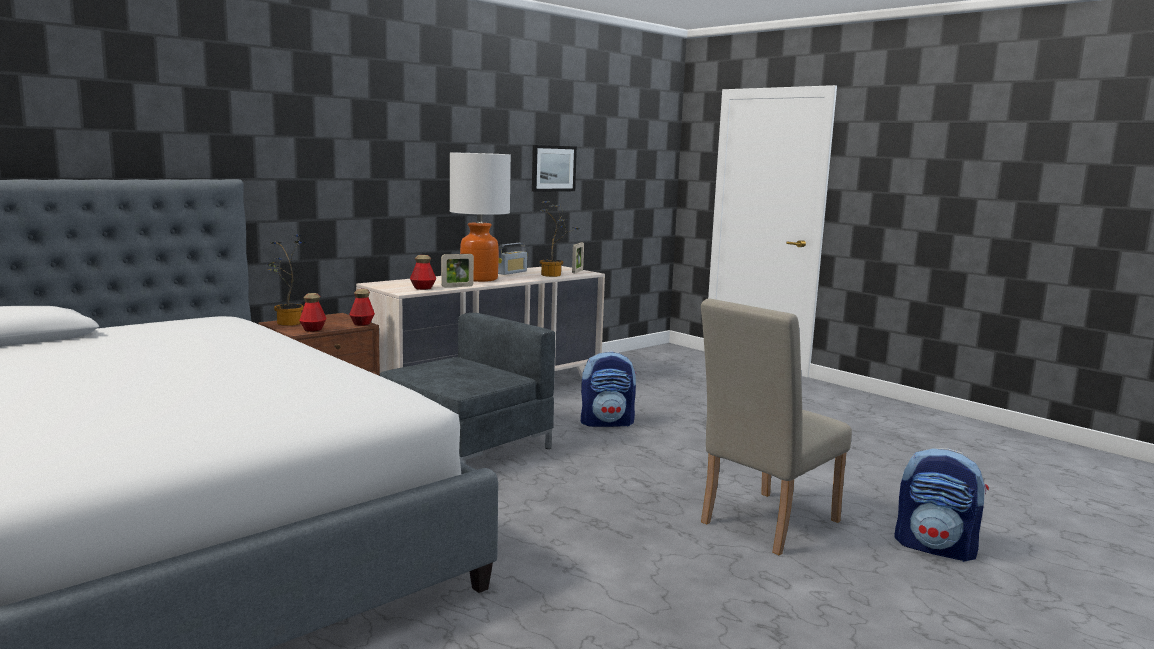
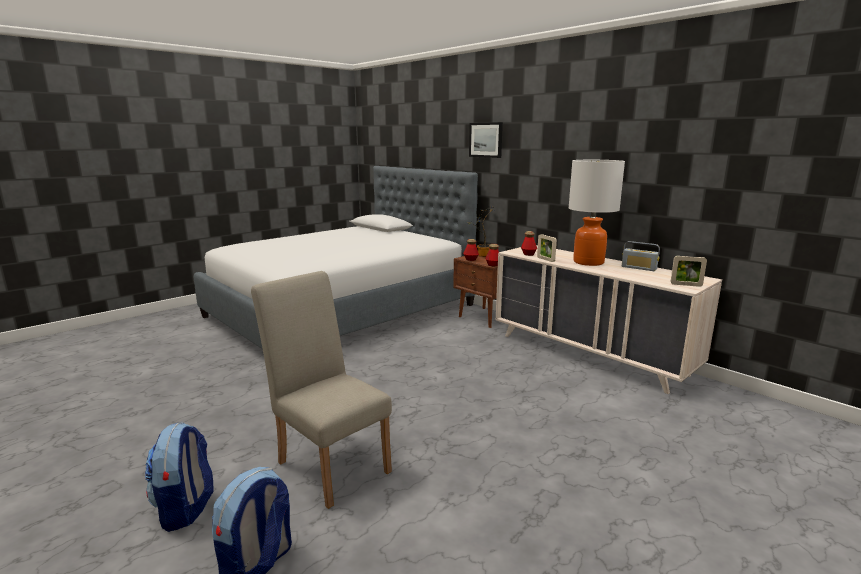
camera: 90 degrees right, 5 degrees up
(465, 446) = (465, 354): grey armchair -> none
(553, 168) = (732, 178): picture -> picture (486, 140)
(554, 275) = (646, 278): potted plant -> none
(607, 423) = (543, 402): backpack -> backpack (186, 508)

